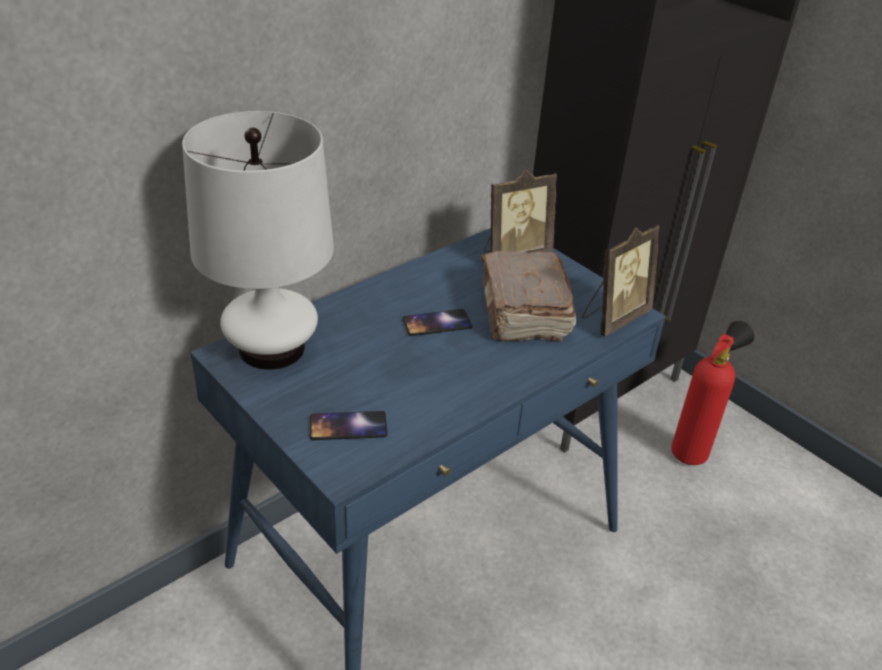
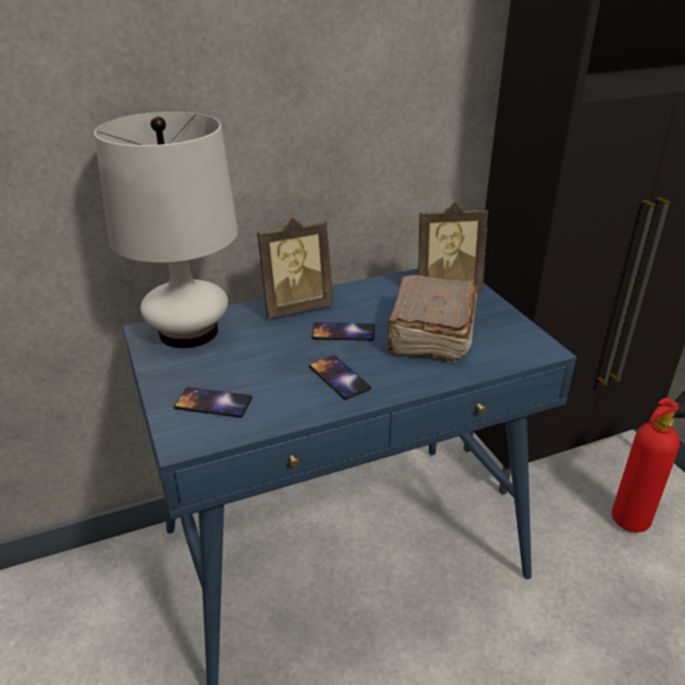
camera: 20 degrees right, 5 degrees down
(459, 376) = (339, 377): none -> phone
(613, 317) = (519, 350): picture frame -> picture frame (295, 307)

